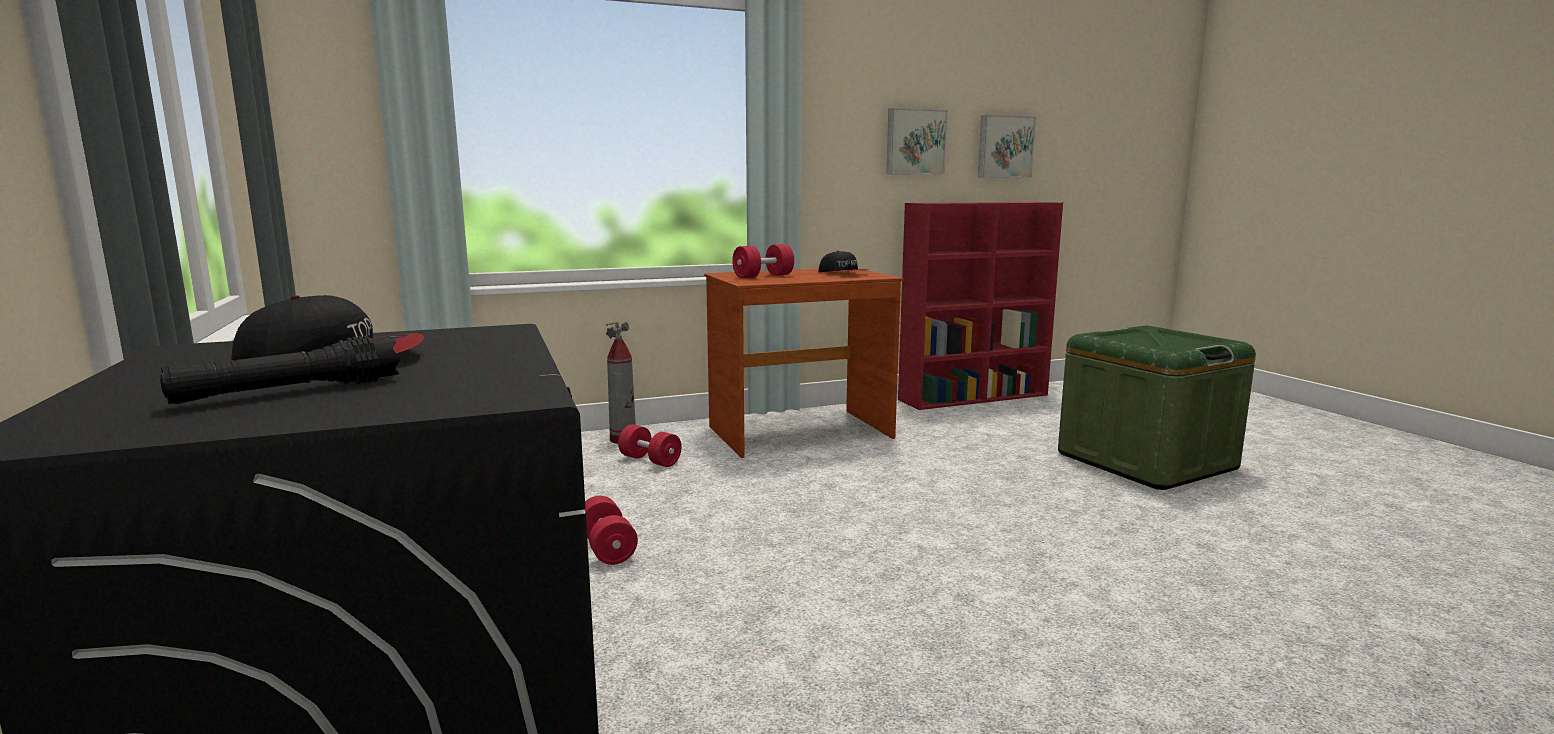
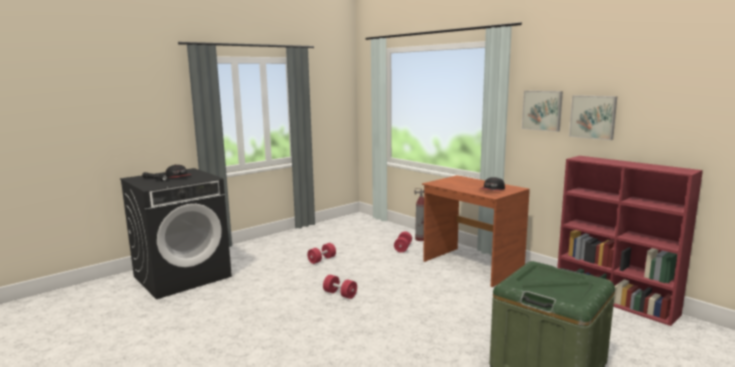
camera: 70 degrees right, 0 degrees up
(763, 276) = (458, 182): red dumbbell -> red dumbbell (340, 294)
(1004, 147) = (674, 123): picture -> picture (542, 110)

